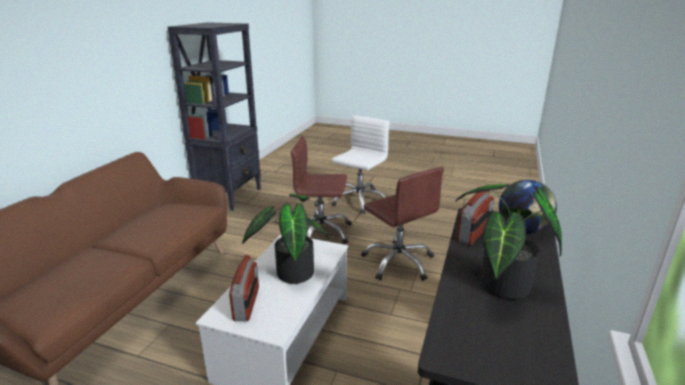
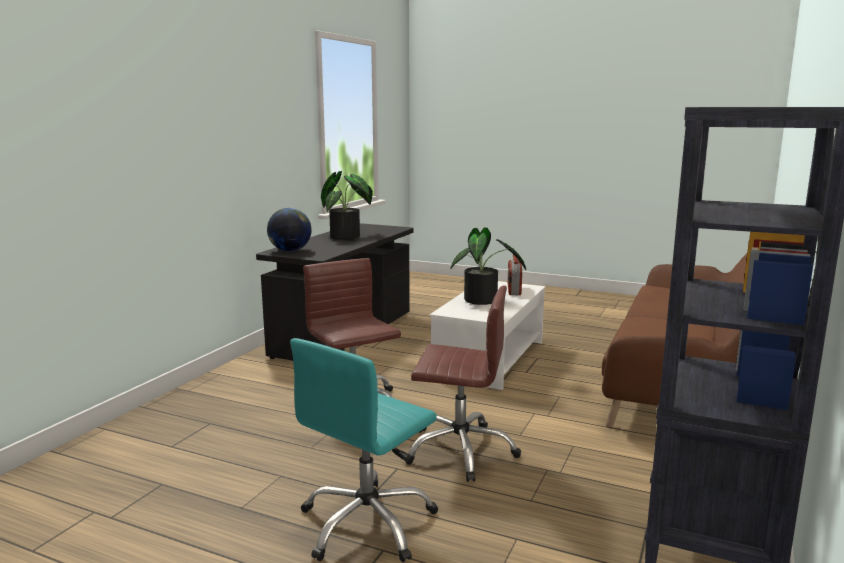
camera: 175 degrees left, 10 degrees down
(359, 200) = (367, 524): white office chair -> turquoise office chair
(474, 233) = (333, 250): radio -> none

